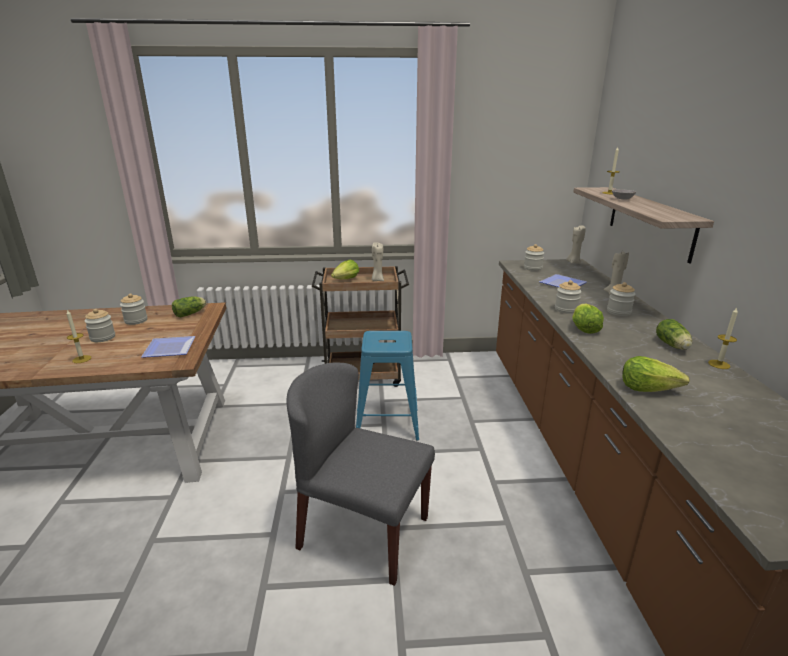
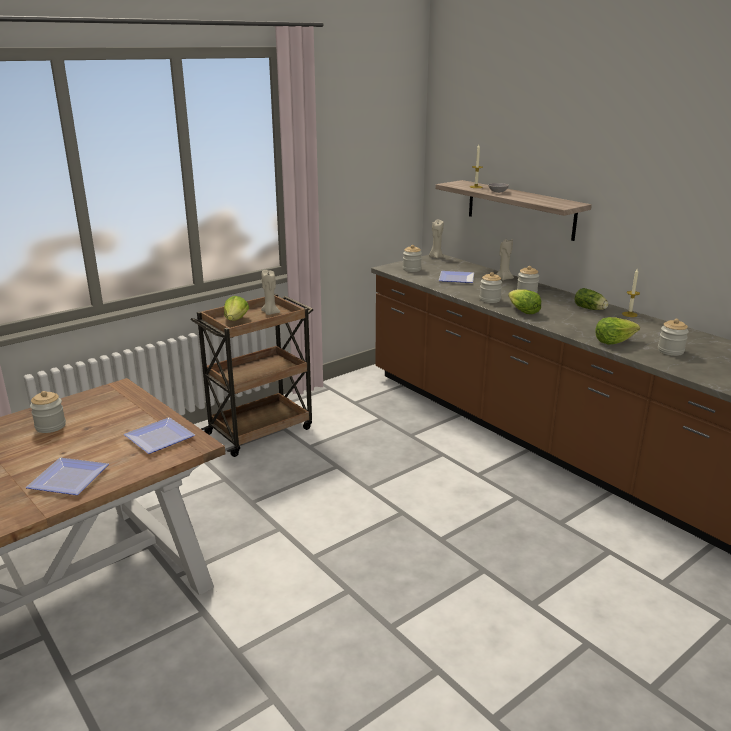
camera: 35 degrees left, 0 degrees up
(81, 359) = (69, 480): candle -> plate
(103, 337) = (46, 454): jar -> jar (670, 351)
(191, 313) = (109, 399): lettuce -> none
(363, 532) = (422, 553): grey chair -> none
(387, 422) = (337, 463): blue stool -> none

